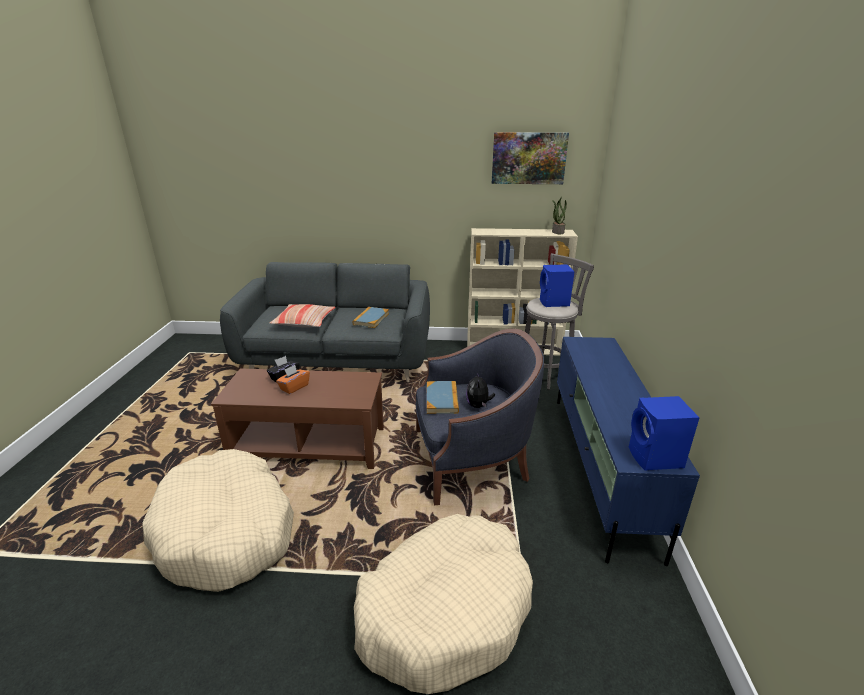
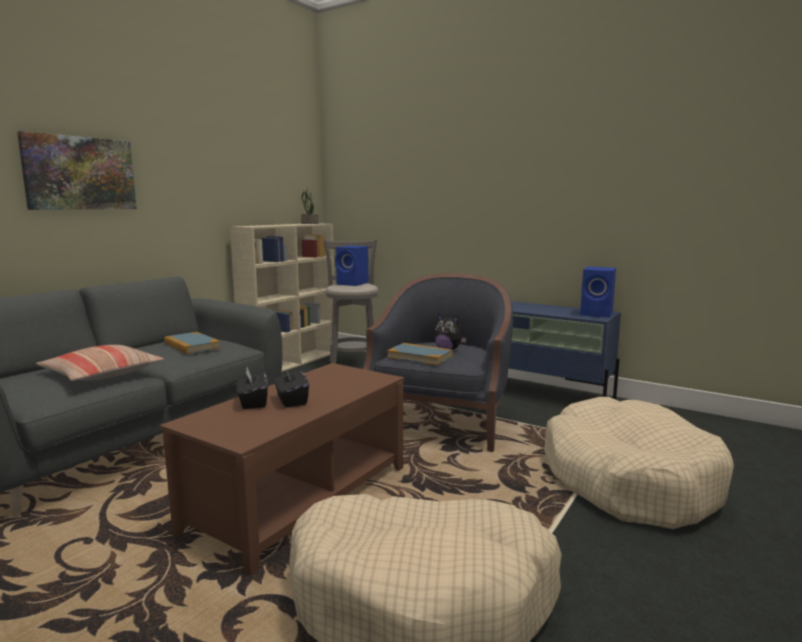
camera: 60 degrees left, 15 degrees down
(294, 387) = (291, 400): orange tissue box -> black tissue box
(528, 158) = (269, 149): picture -> picture (80, 173)

